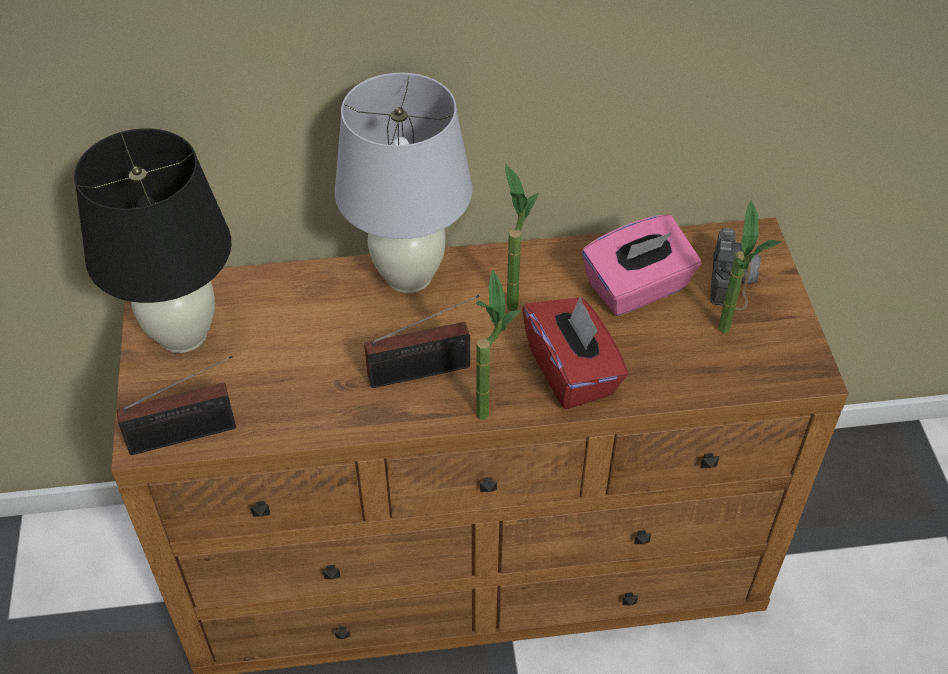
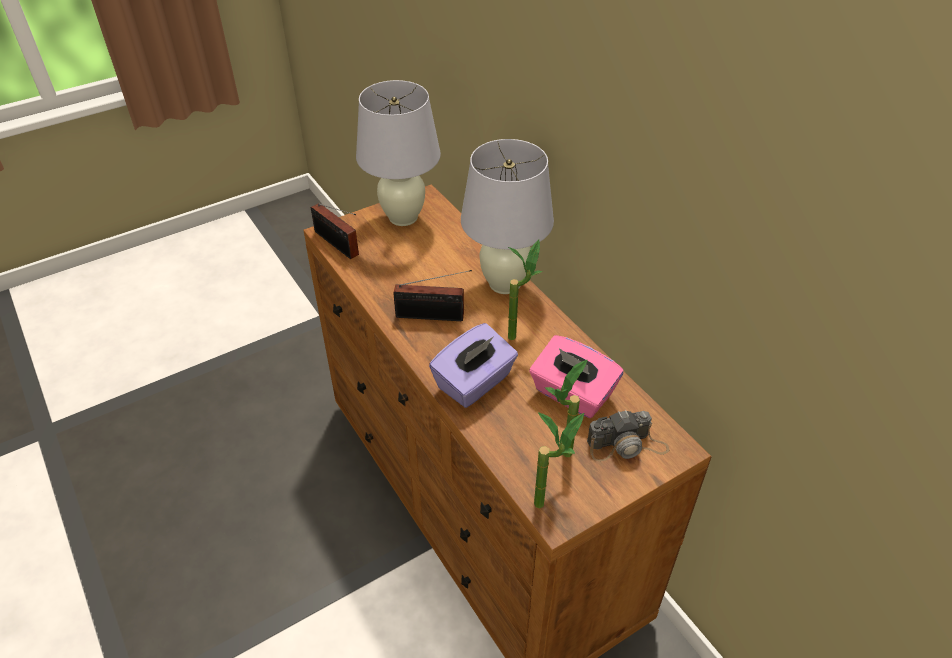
camera: 65 degrees right, 5 degrees down
(183, 335) = (403, 217): black table lamp -> white table lamp
(425, 371) = (433, 316): radio -> radio turned 45 degrees counterclockwise
(488, 405) = (423, 352): potted plant -> potted plant (549, 504)
(572, 371) = (474, 383): red tissue box -> purple tissue box

